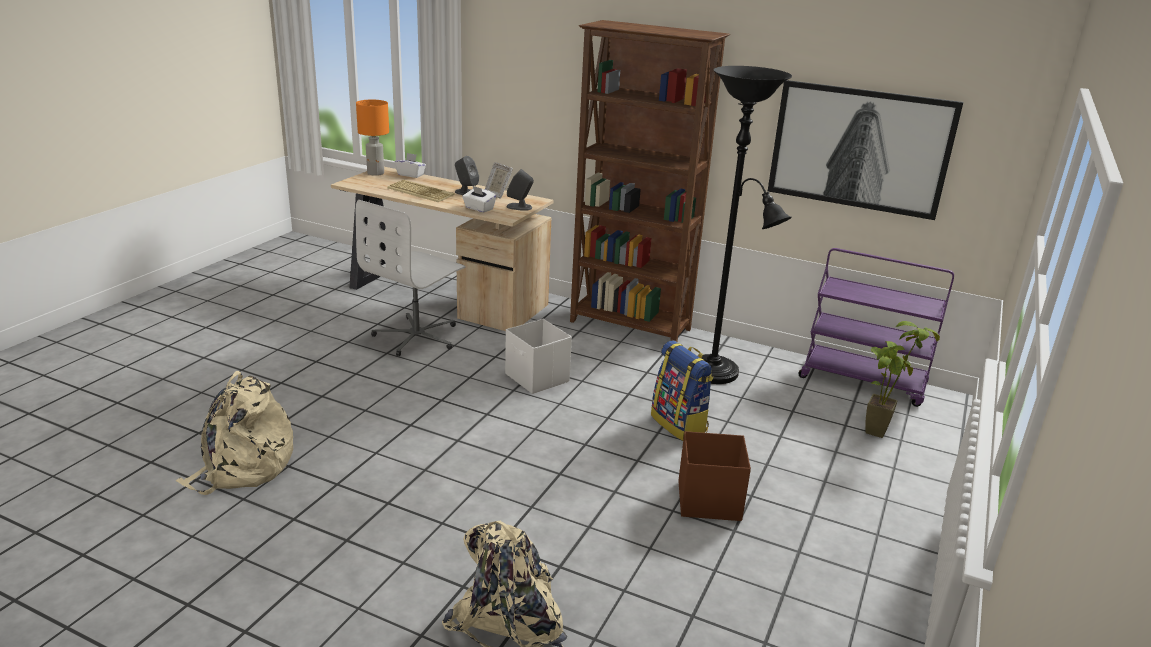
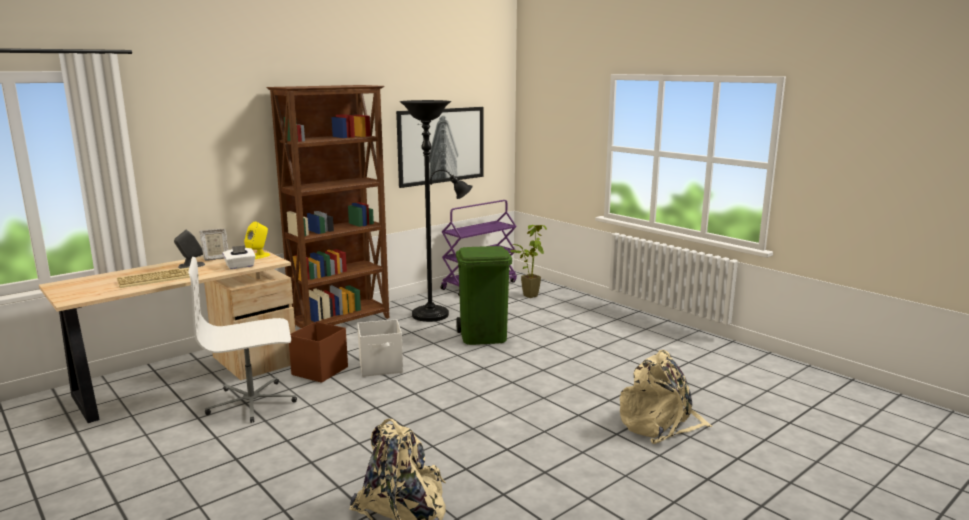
camera: 65 degrees left, 10 degrees down
(376, 173) = (62, 288): orange table lamp -> none
(411, 175) = (97, 277): white tissue box -> none
(417, 337) = (252, 402): white office chair -> white office chair turned 105 degrees clockwise
(519, 207) = (258, 256): grey speaker -> yellow speaker
(680, 424) = (484, 337): backpack -> green trash can
(707, 501) = (568, 348): brown storage box -> brown storage box (319, 371)

